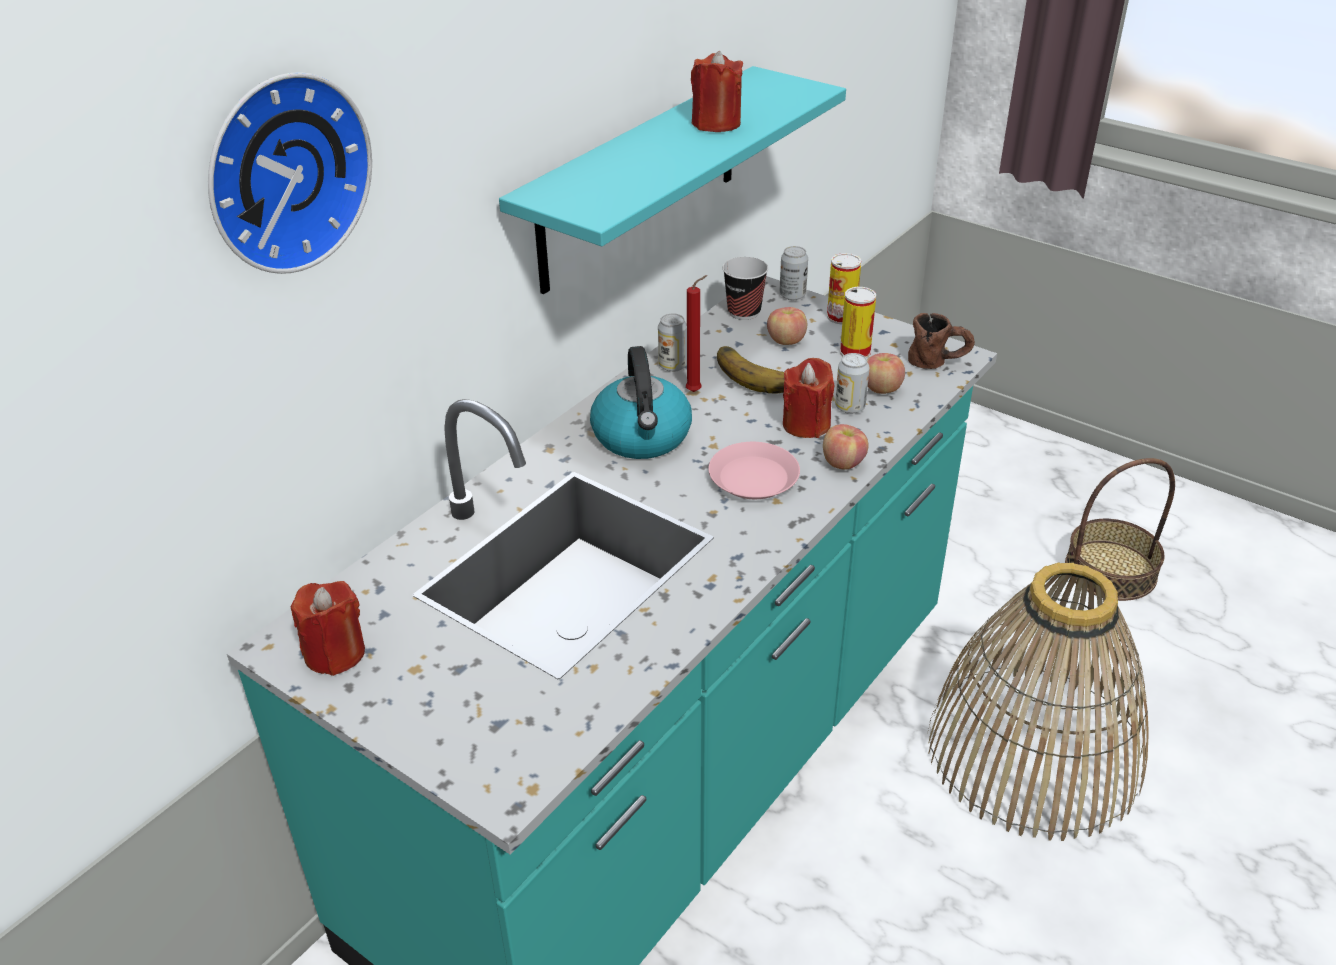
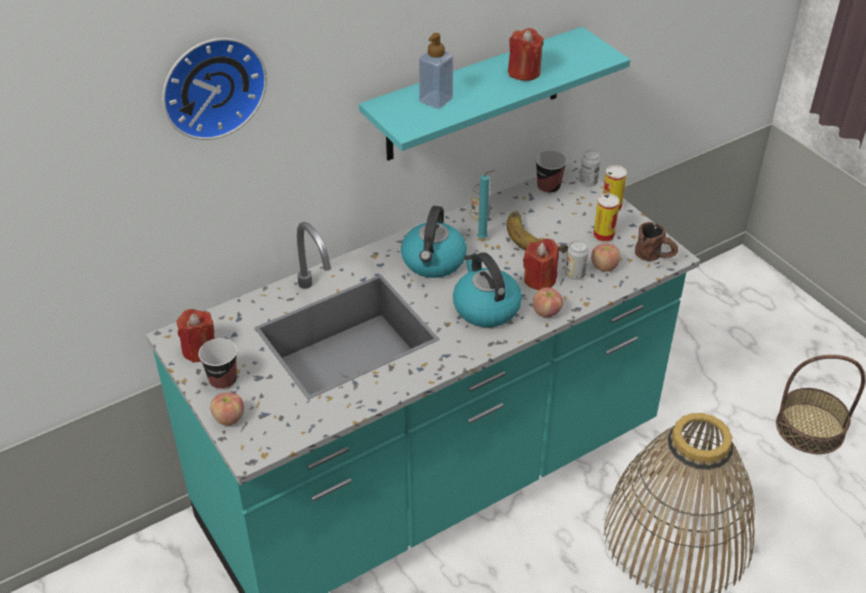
camera: 20 degrees right, 5 degrees up
(400, 690) = (223, 380): none -> cup
(614, 174) = (436, 100): none -> soap dispenser
(696, 391) = (484, 238): red candle -> turquoise candle
(754, 478) = (485, 307): pink plate -> kettle
(786, 341) = (563, 216): apple -> apple (229, 418)

